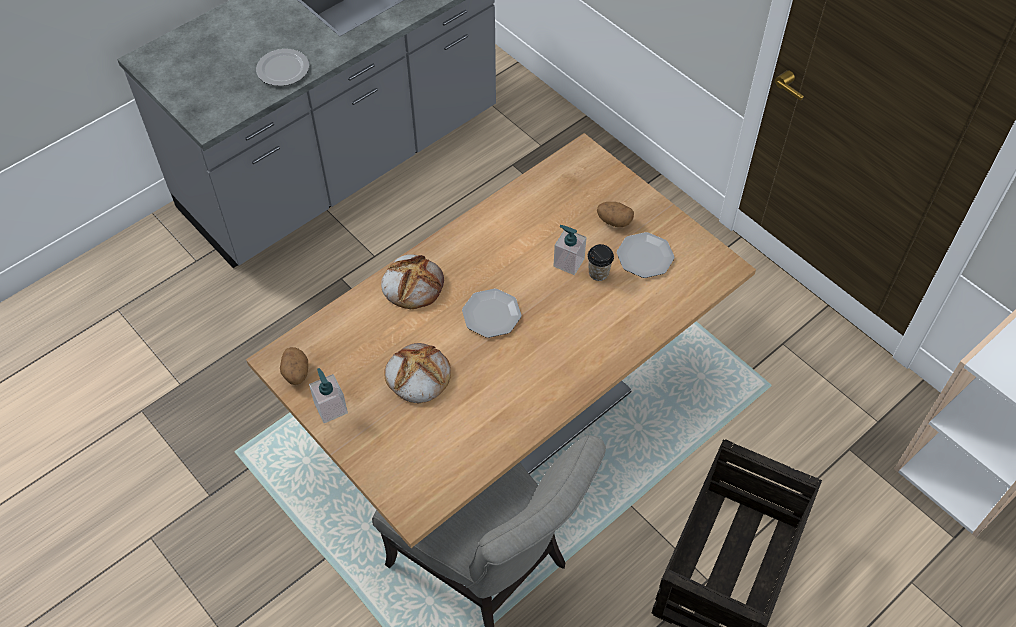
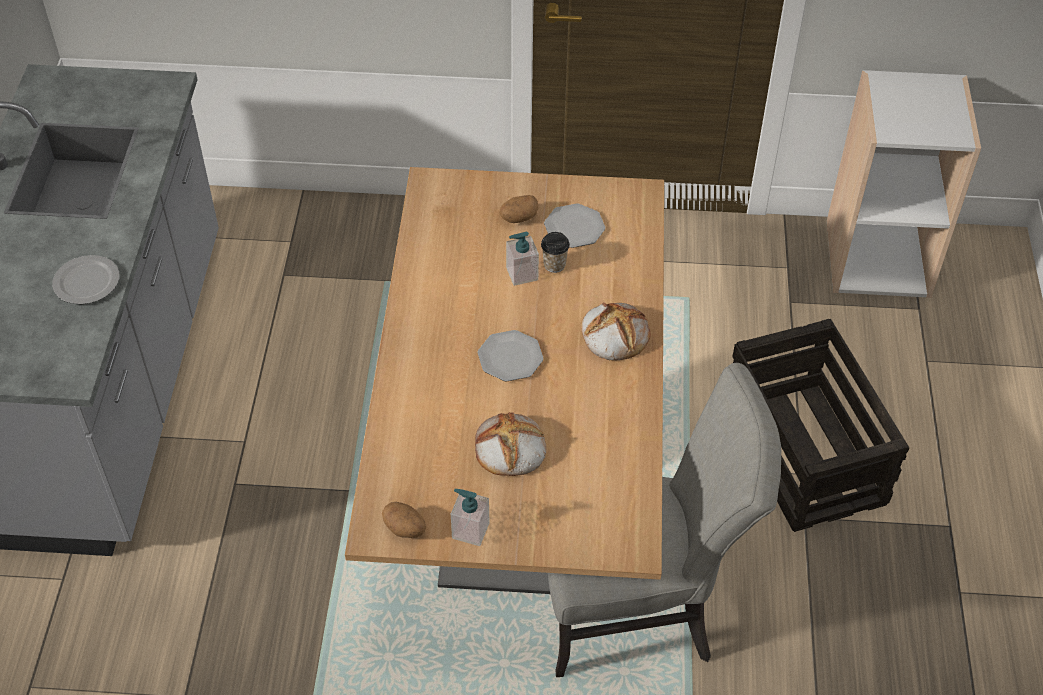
camera: 45 degrees left, 5 degrees down
(412, 284) = (415, 383): bread -> bread (614, 334)

